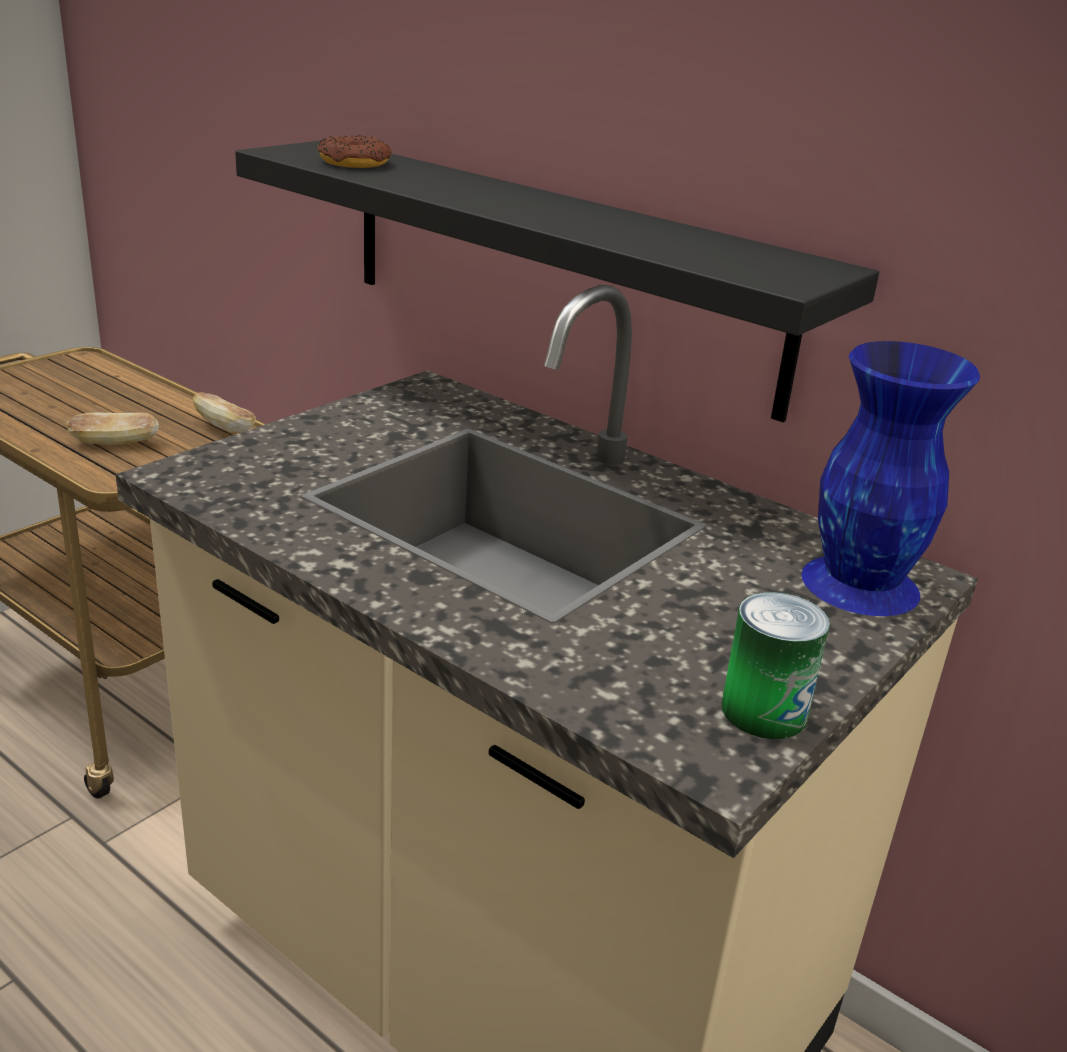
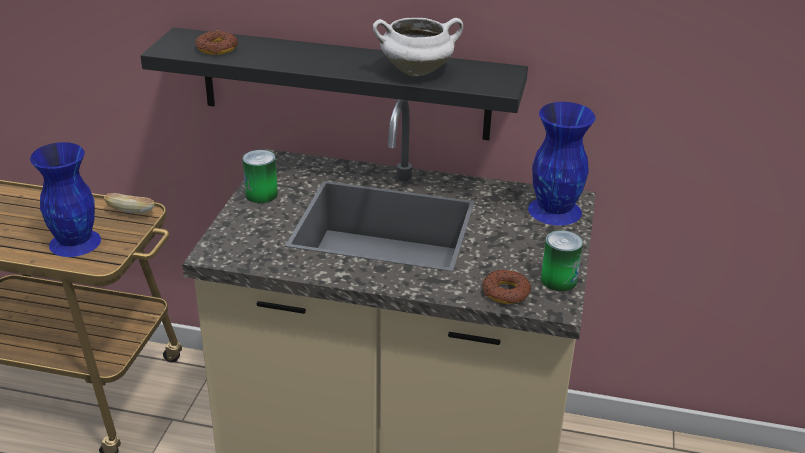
camera: 25 degrees left, 5 degrees up
(115, 443) = (76, 242): bread -> blue vase
(349, 420) = (261, 194): none -> can
(625, 696) = (506, 292): none -> donut
(646, 236) = (417, 71): none -> white cooking pot

